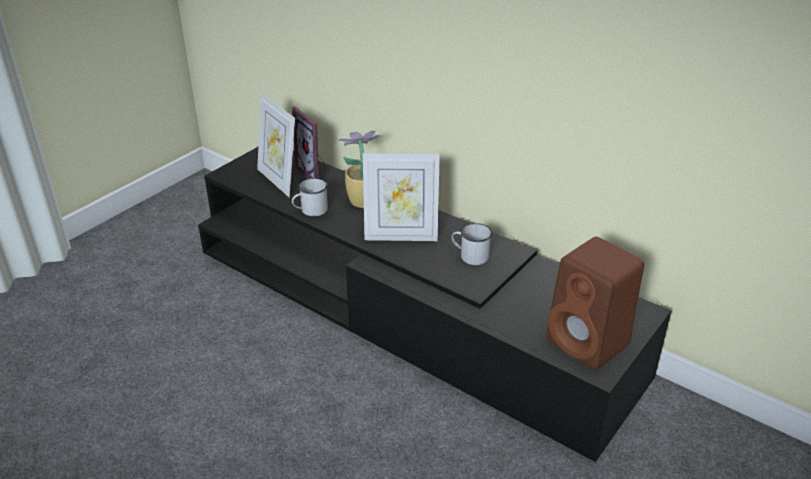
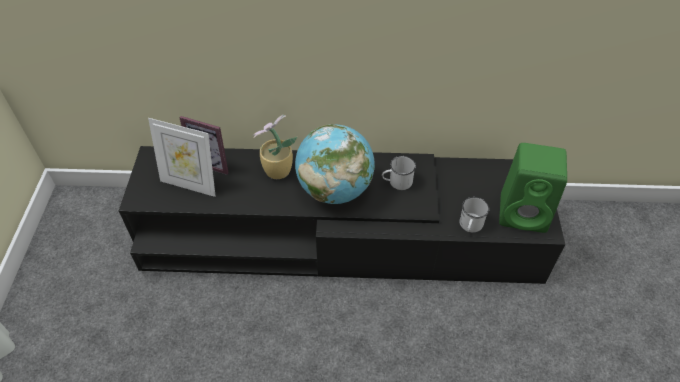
camera: 35 degrees left, 15 degrees up
(310, 211) = (245, 201): white mug -> white mug (470, 226)
(401, 236) = (335, 189): picture frame -> globe
(590, 344) = (525, 213): brown speaker -> green speaker

